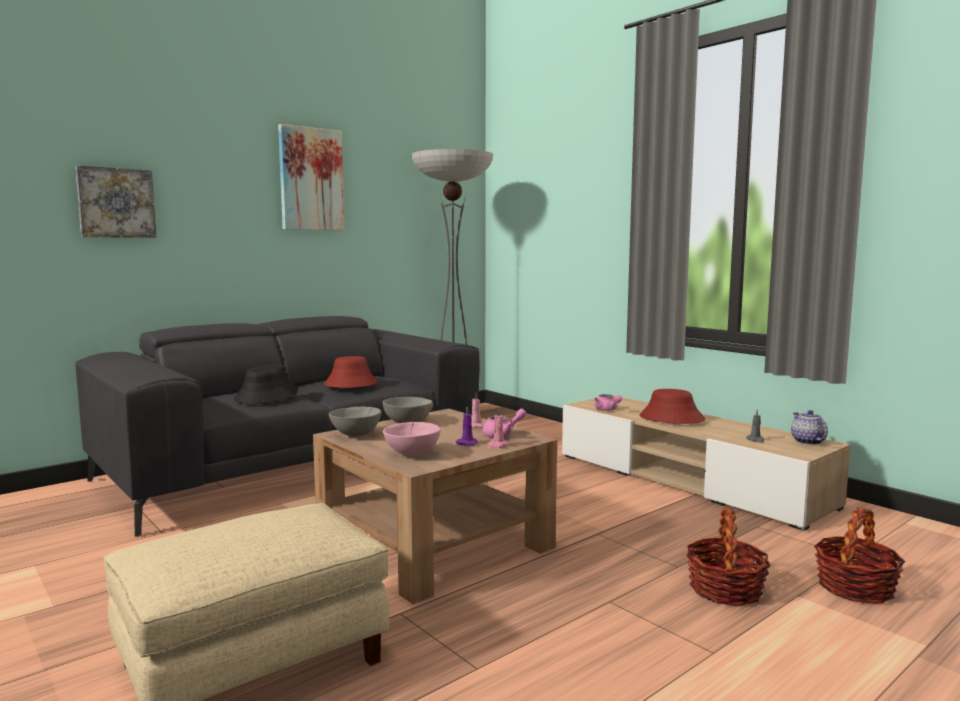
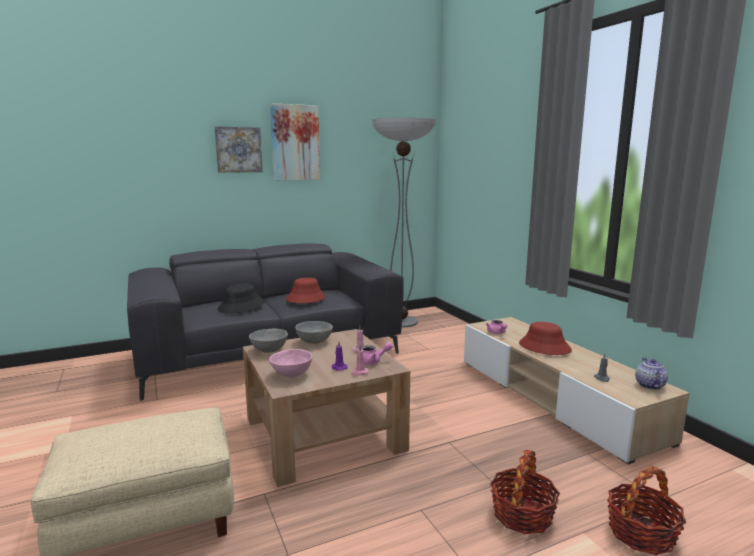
camera: 15 degrees right, 5 degrees up
(116, 203) = (153, 166): picture -> picture (238, 149)

